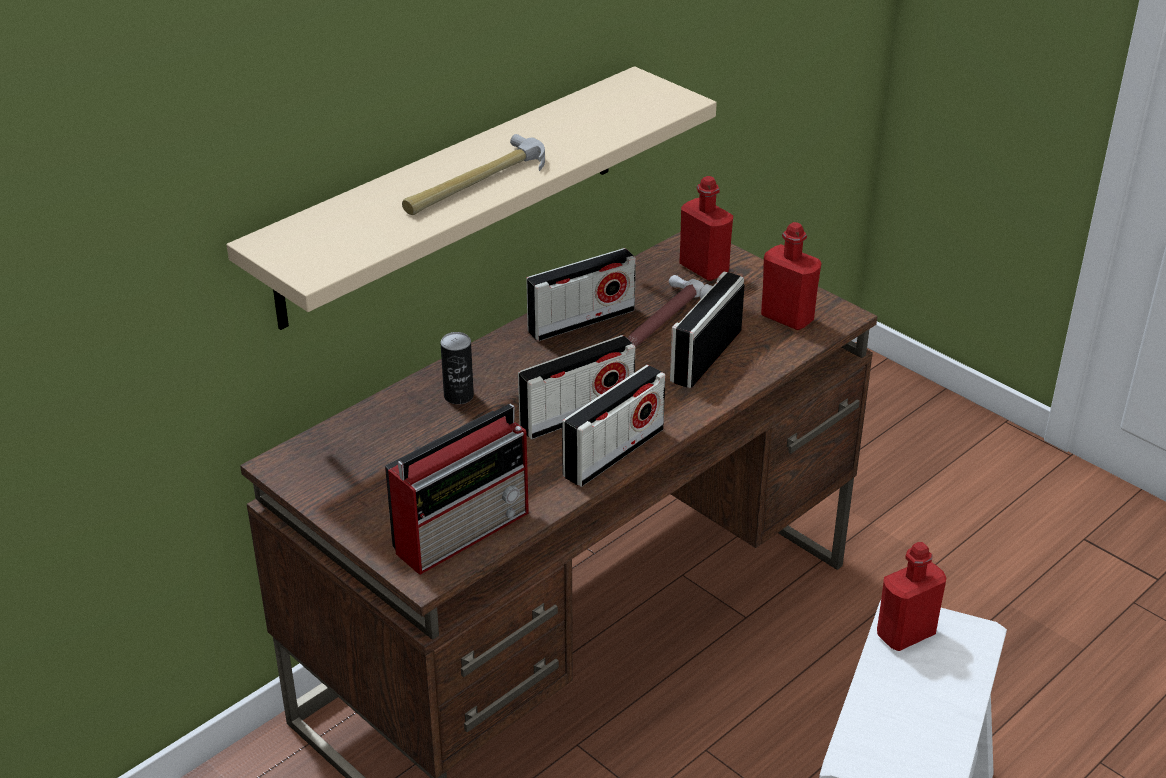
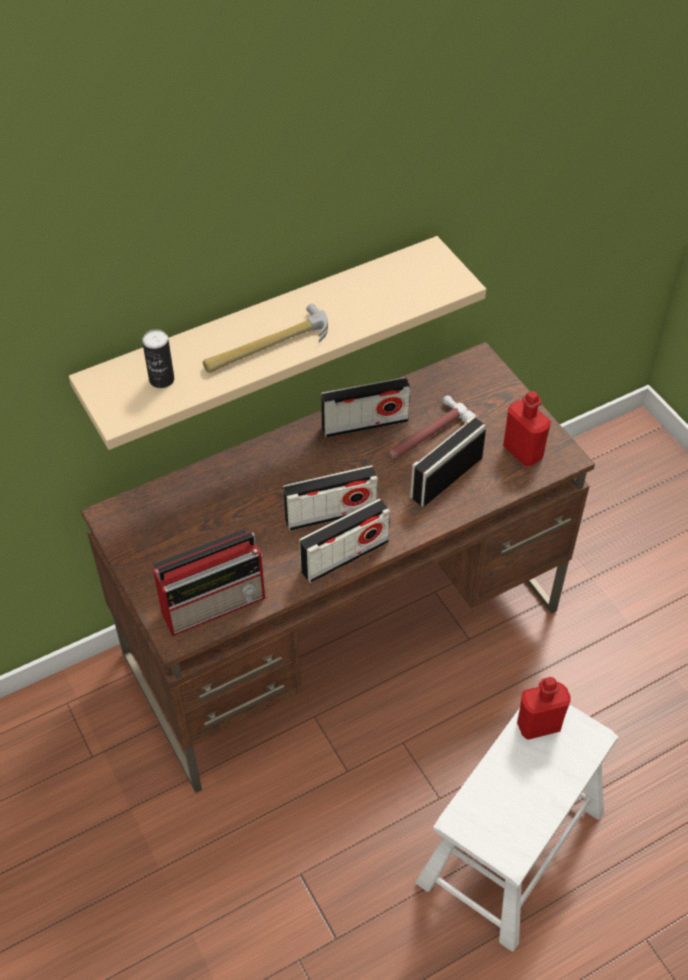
camera: 15 degrees right, 15 degrees up
(458, 396) = (251, 478): can -> can (161, 379)
(704, 269) = (476, 389): red bottle -> none

